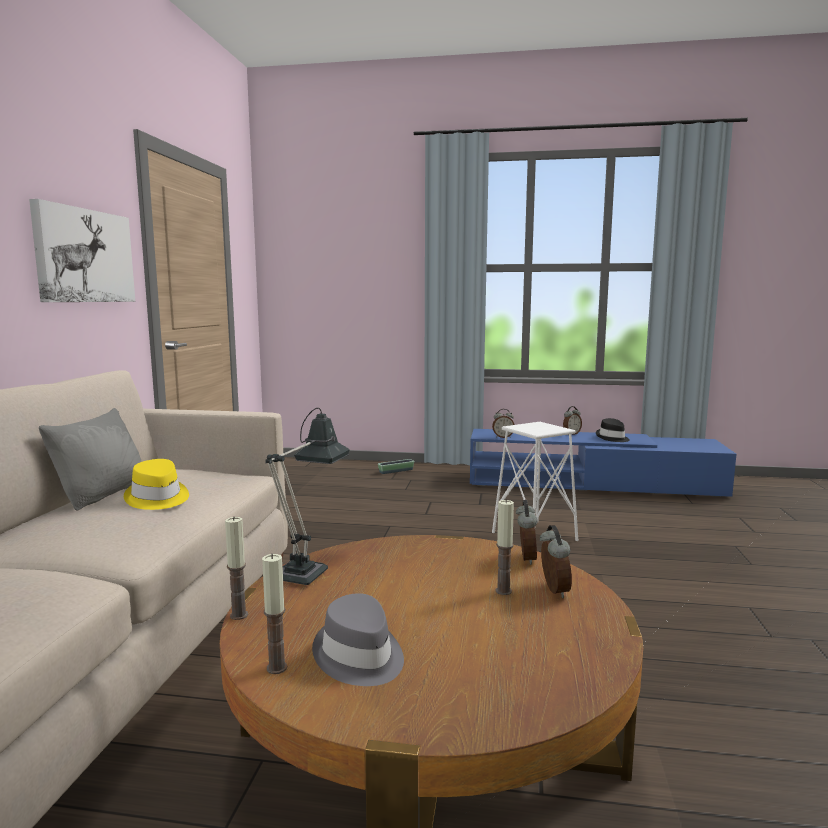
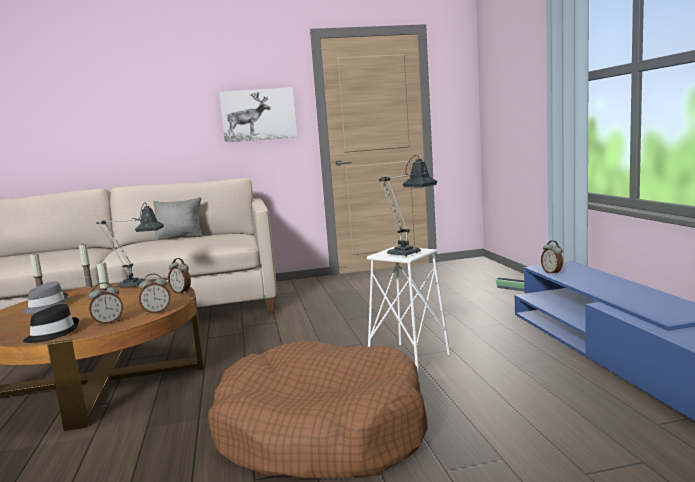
camera: 70 degrees right, 0 degrees up
(157, 498) = (169, 241): yellow hat -> none
(541, 426) = (409, 252): none -> table lamp
(571, 434) = (632, 288): alarm clock -> alarm clock (181, 292)
(612, 438) = (656, 304): black hat -> black hat (52, 333)
(682, 595) = (321, 433): none -> brown dog bed

